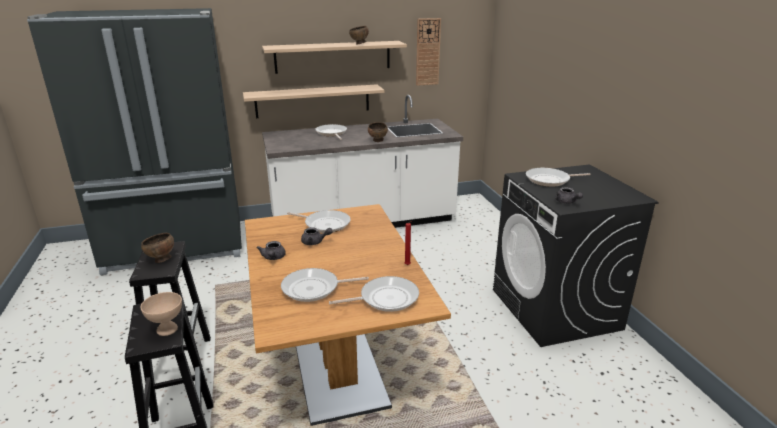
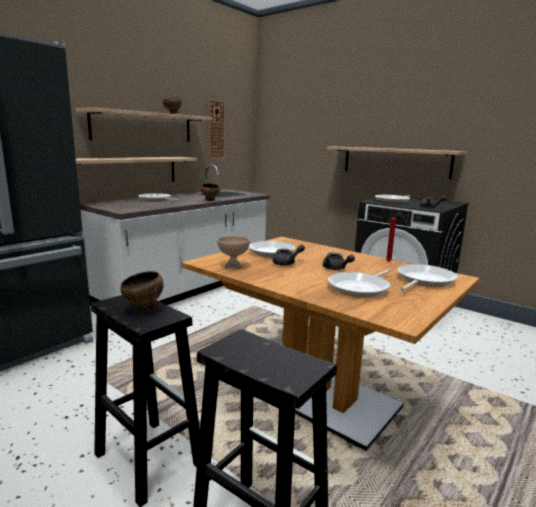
camera: 35 degrees left, 10 degrees down
(166, 330) = (290, 358): beige bowl -> beige bowl (233, 267)
(273, 258) = (275, 279): grey teapot -> grey teapot (336, 269)
(599, 121) = (395, 161): none -> shelf

